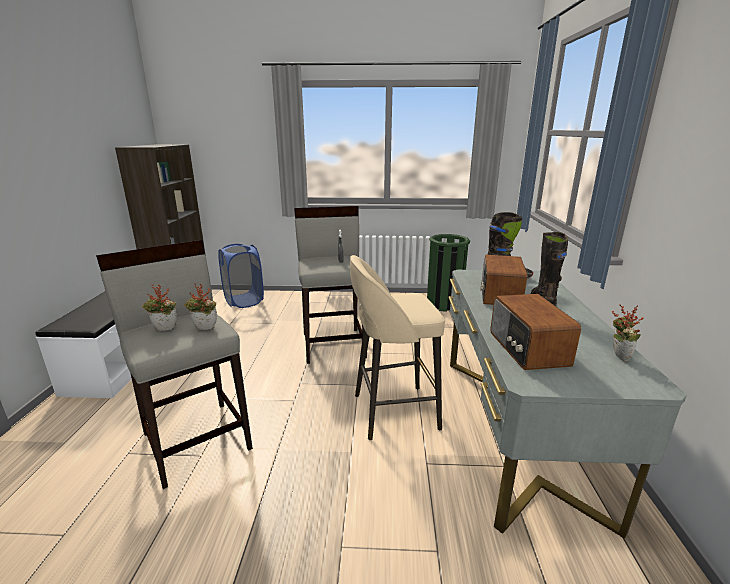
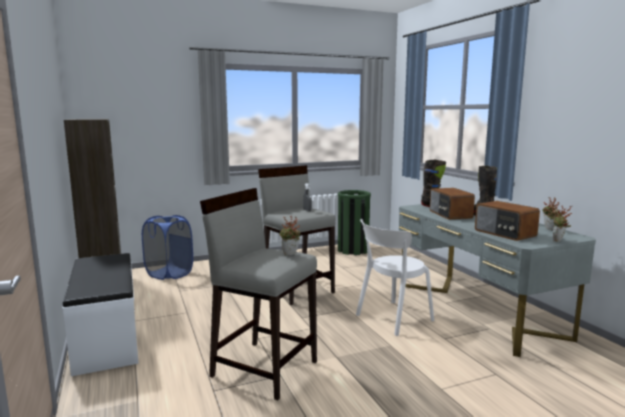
camera: 25 degrees left, 10 degrees down
(164, 330) = (260, 259): potted plant -> potted plant (559, 241)
(392, 412) = (391, 318): beige stool -> white chair

